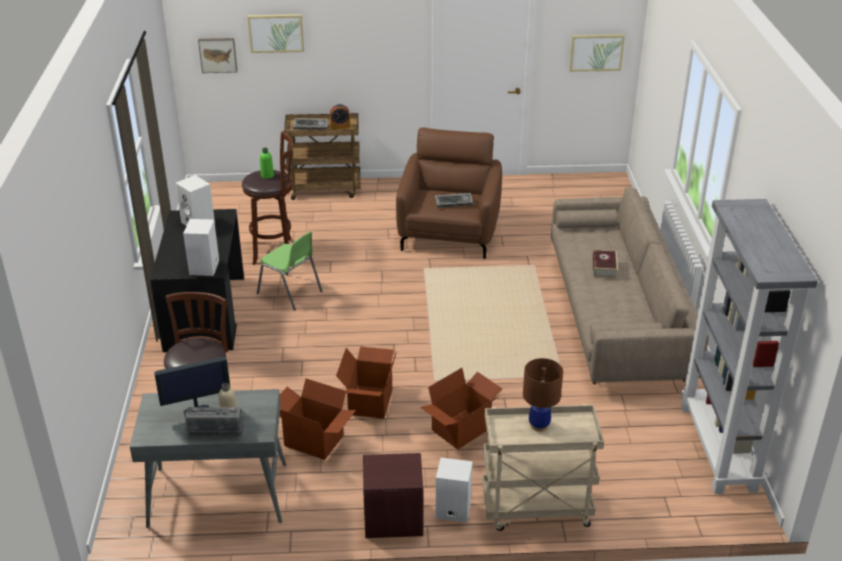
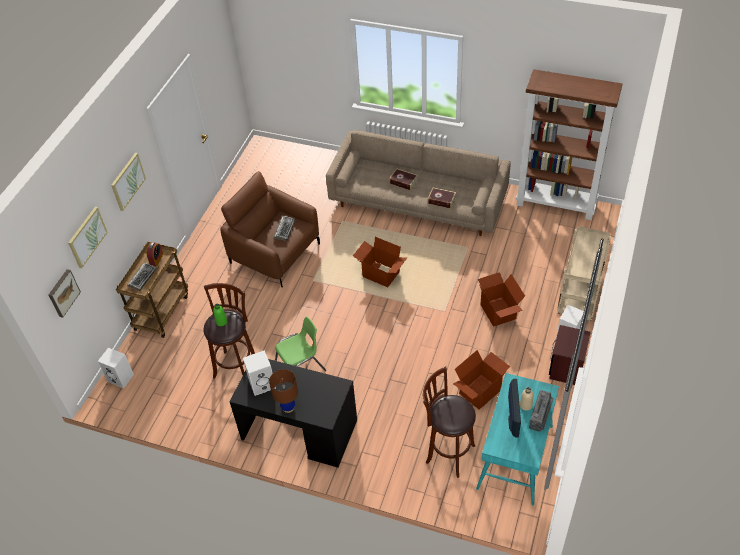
camera: 65 degrees left, 15 degrees up
(205, 268) = (334, 390): white speaker -> white speaker (121, 378)
(217, 496) = (515, 458): grey desk -> turquoise desk
(369, 402) = (452, 351): cardboard box -> cardboard box (380, 275)
(539, 425) = (582, 256): brown table lamp -> brown table lamp (288, 407)
(594, 305) = (441, 200): none -> book
(596, 52) = (223, 73): picture -> picture (127, 181)
(719, 448) = (556, 204): grey bookcase -> brown bookcase

